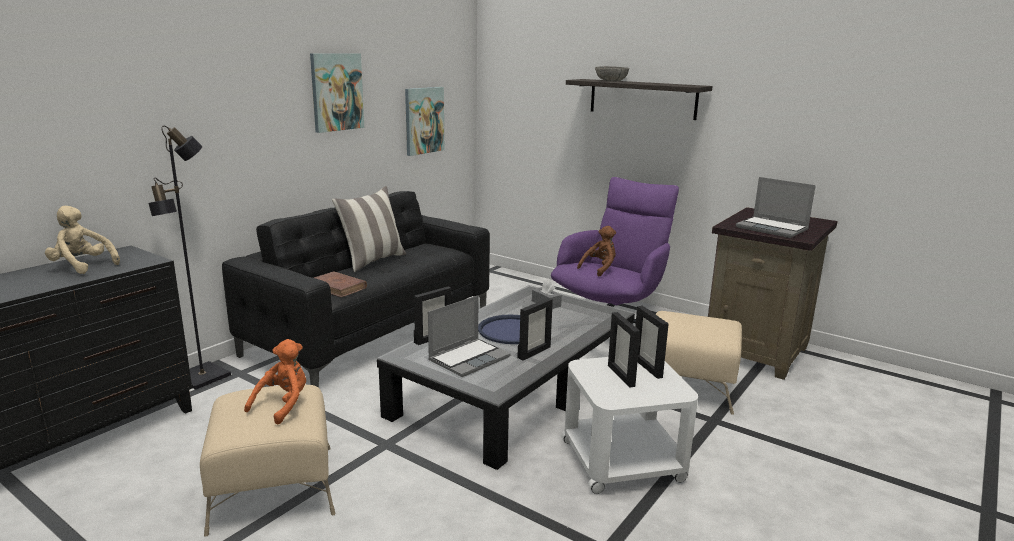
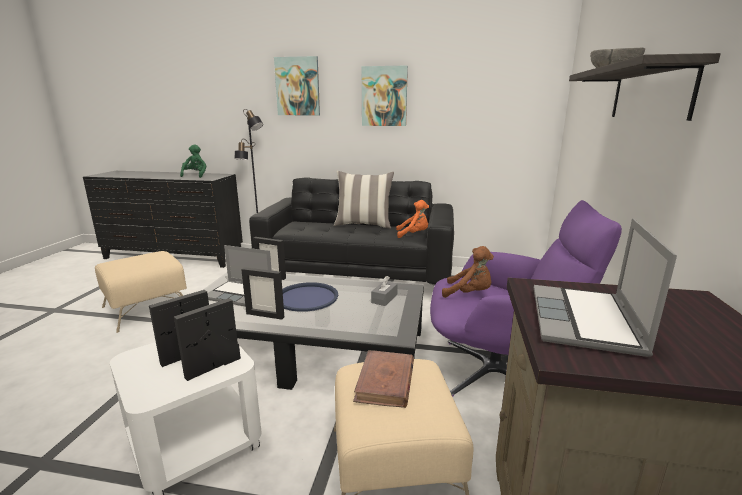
camera: 65 degrees right, 0 degrees up
(82, 266) = (195, 175): beige plush toy -> green plush toy
(283, 405) = (142, 262): orange plush toy -> orange plush toy (413, 234)
(338, 287) = (300, 228): brown book -> brown book (385, 382)
(423, 120) = (480, 127): picture -> picture (297, 86)

